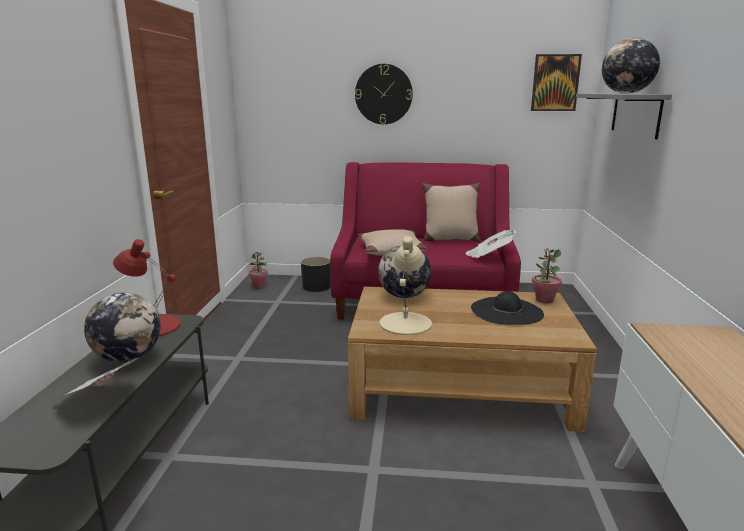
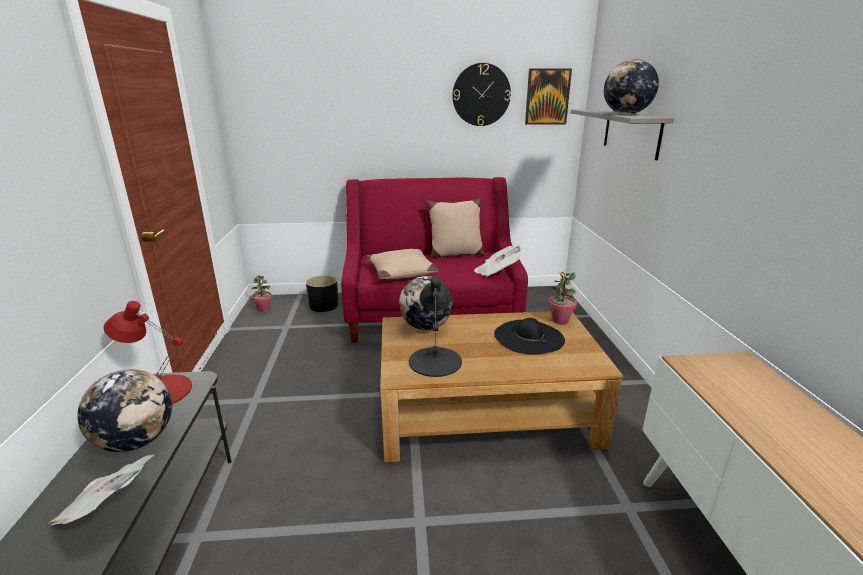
camera: 10 degrees left, 5 degrees up
(383, 94) = (380, 109): wall clock -> wall clock (481, 95)
(406, 323) = (435, 361): beige table lamp -> black table lamp

